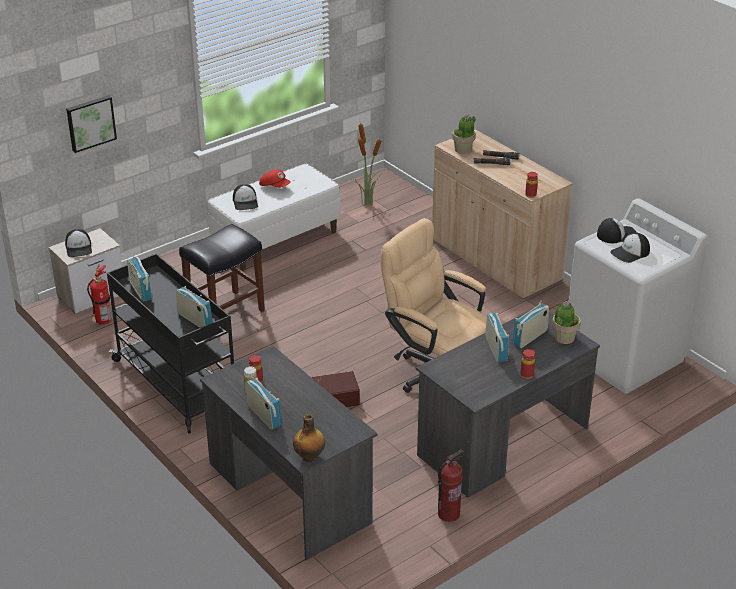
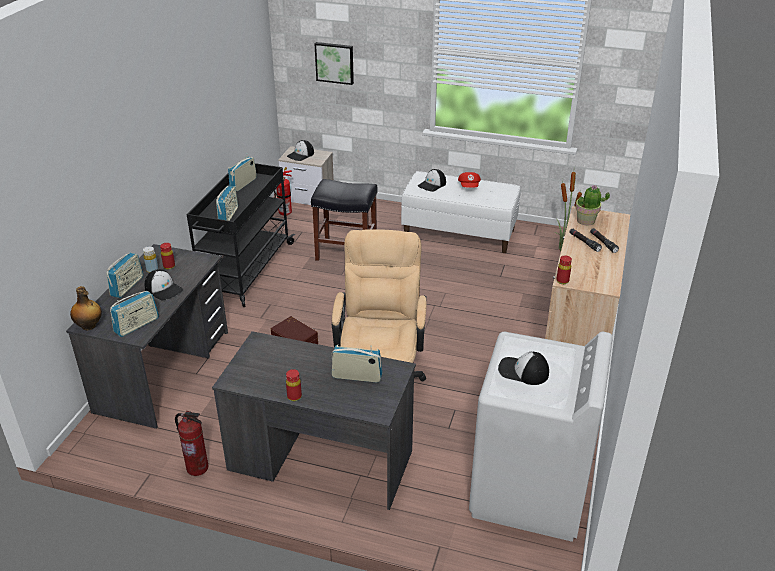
camera: 55 degrees right, 0 degrees up
(496, 349) = (318, 363): radio -> radio (137, 325)
(564, 338) = (377, 397): potted plant -> none
(616, 234) = (545, 350): cap -> cap (163, 289)

